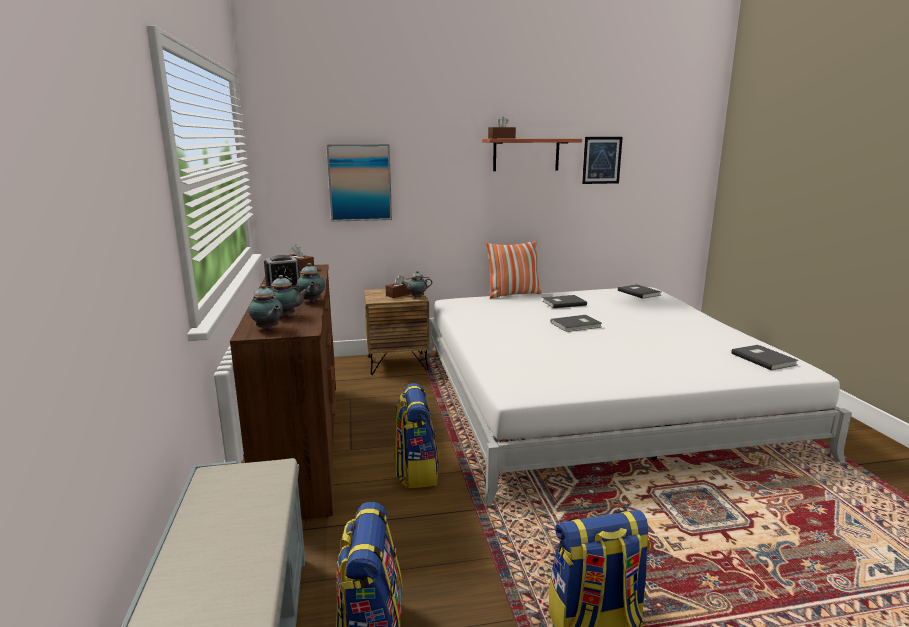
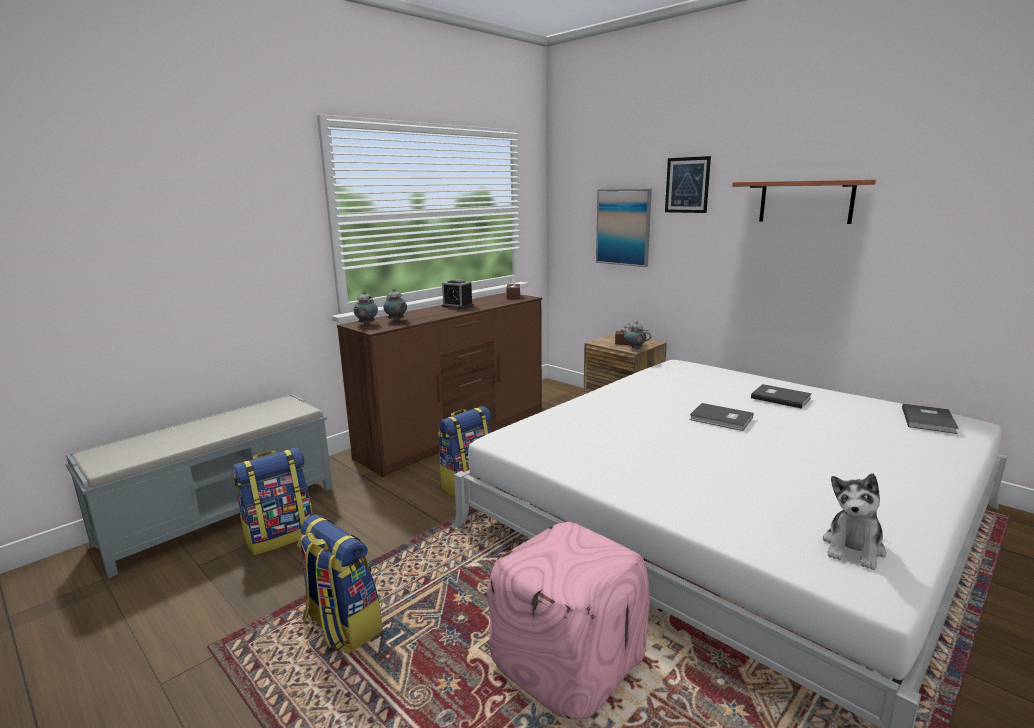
camera: 55 degrees right, 0 degrees up
(312, 302) = (437, 317): teapot -> none
(501, 138) = (764, 181): brown tissue box -> none
(513, 294) = (756, 375): pillow -> none
(602, 160) = (930, 212): picture -> picture (687, 185)
(709, 517) = (569, 662): none -> pink ottoman
(763, 358) = (853, 548): grey book -> plush toy

